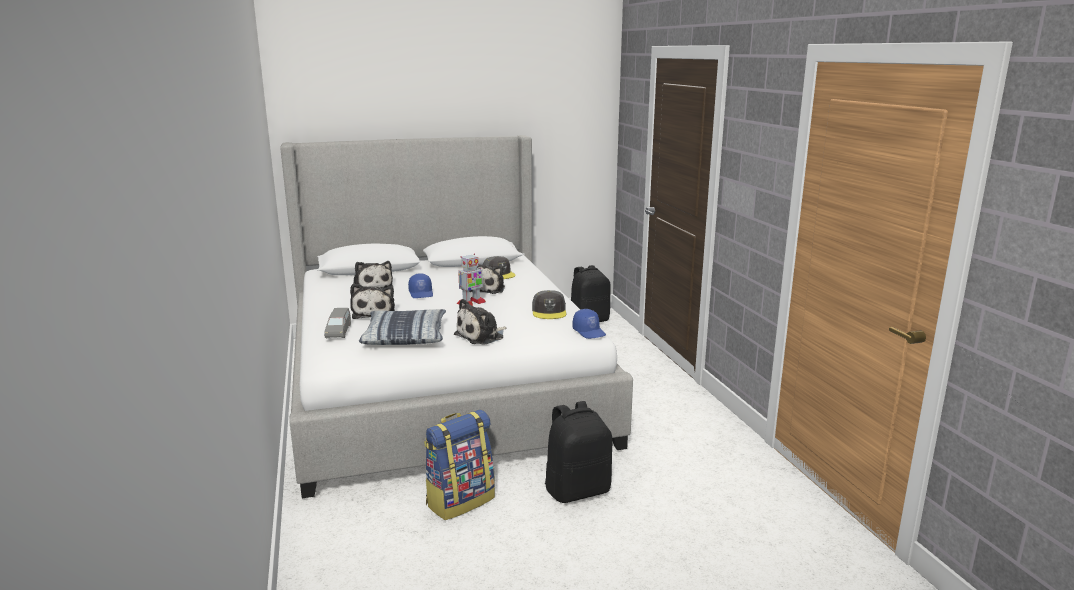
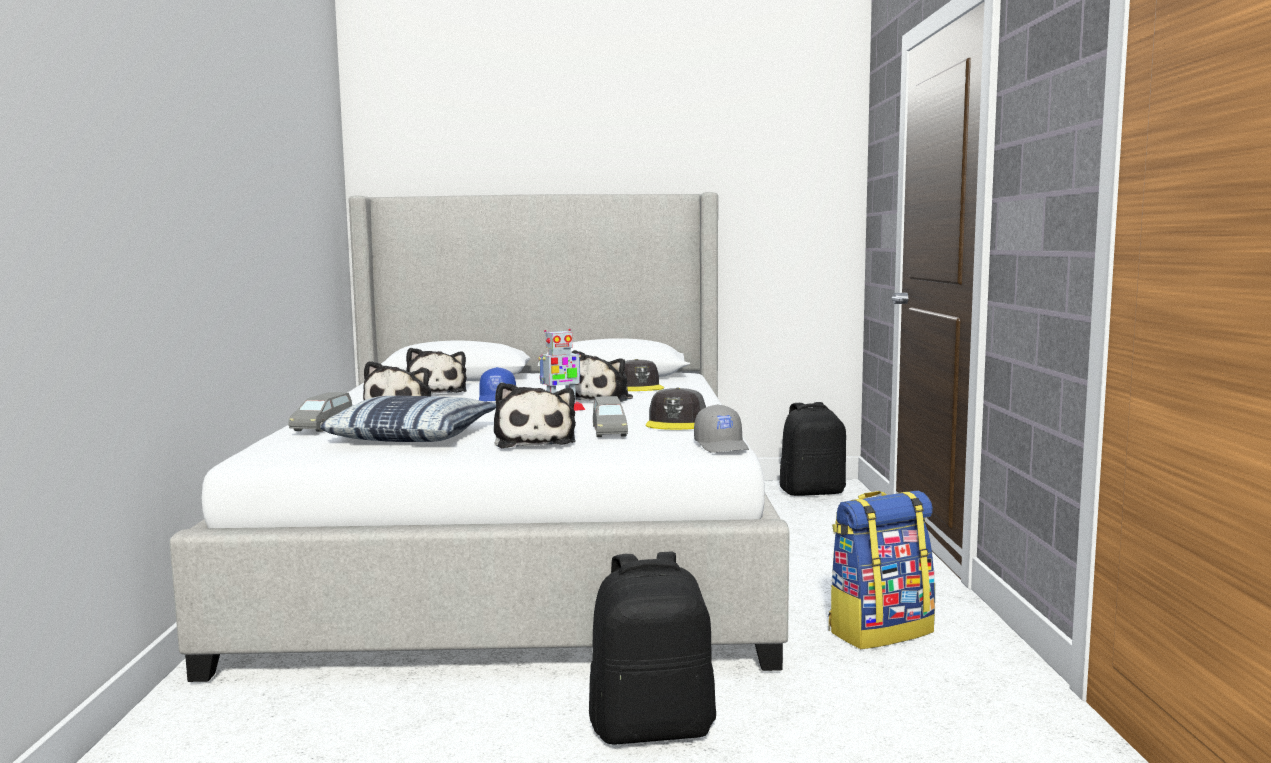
camera: 15 degrees right, 10 degrees down
(460, 501) = (433, 718): backpack -> backpack (879, 631)
(481, 336) = (534, 441): plush toy -> plush toy turned 75 degrees counterclockwise
(517, 323) = (609, 431): none -> grey toy car
(589, 332) = (722, 446): blue cap -> grey cap

